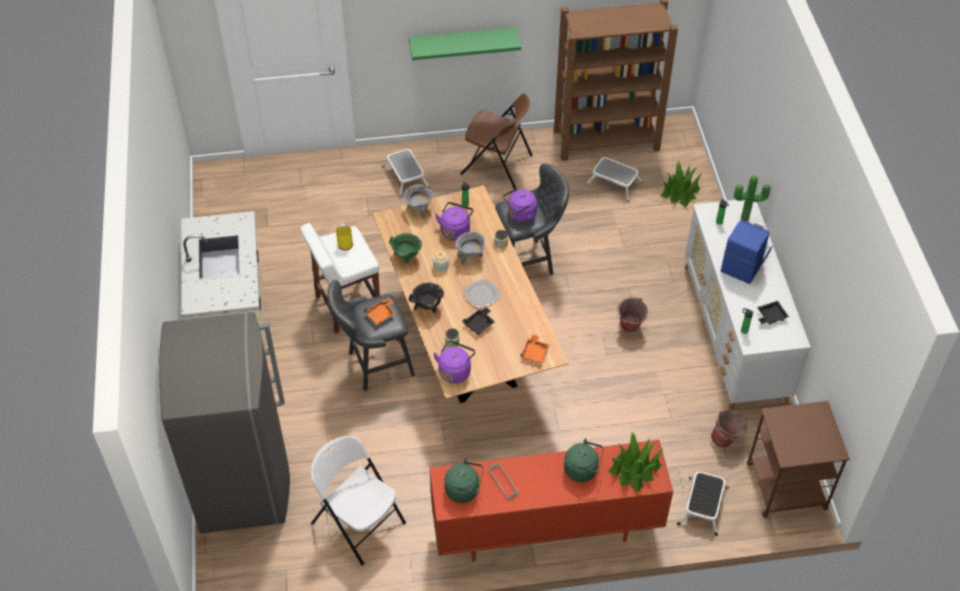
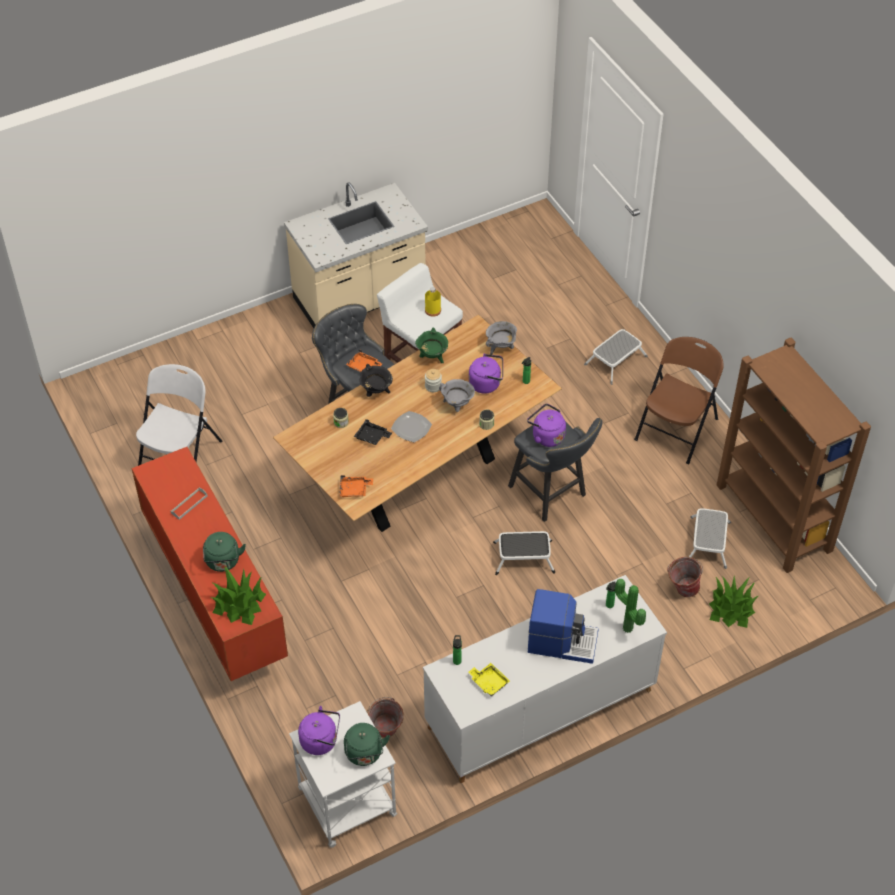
camera: 70 degrees right, 0 degrees up
(243, 481) = (195, 364): grey fridge -> none
(455, 370) = (307, 434): purple kettle -> purple kettle (321, 741)
(462, 42) = (722, 290): green shelf -> none
(464, 490) = (170, 479): green kettle -> green kettle (364, 754)
(496, 165) = (676, 429): brown chair -> brown chair turned 150 degrees counterclockwise
(629, 328) = (500, 608): bucket -> bucket (681, 589)
(702, 505) = (295, 728): black step ladder -> black step ladder (523, 557)
(770, 316) = (489, 682): black tray -> yellow tray
(786, 487) = (346, 802): brown cart -> white cart

